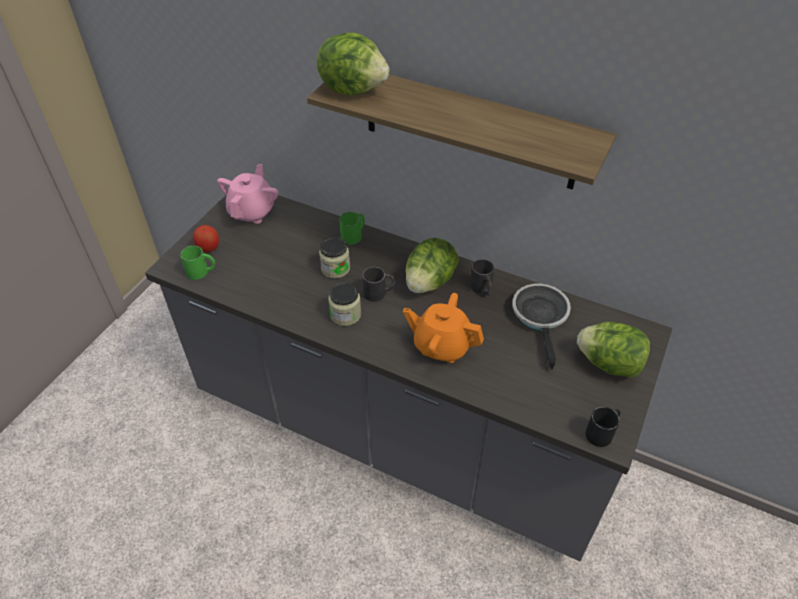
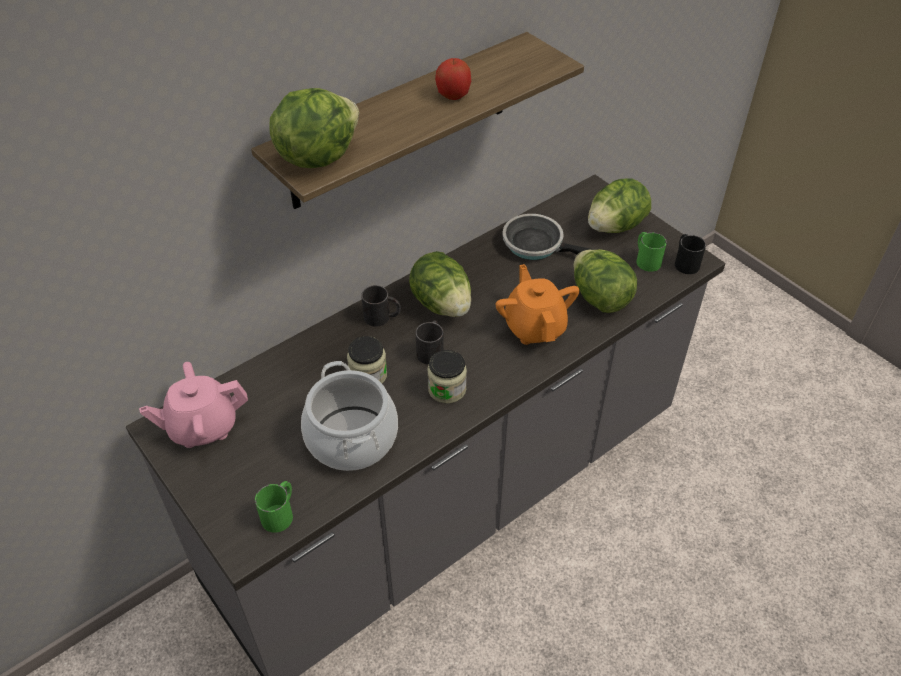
camera: 65 degrees left, 0 degrees up
(208, 248) = (239, 494): apple -> apple (453, 95)
(252, 211) = (202, 427): pink teapot -> pink teapot turned 60 degrees counterclockwise
(275, 281) = (351, 438): none -> cooking pot
(354, 235) = (324, 340): green mug -> green mug (646, 259)
(441, 345) = (534, 327): orange teapot -> orange teapot turned 120 degrees clockwise
(482, 289) = (477, 269): black mug -> black mug (382, 317)
(505, 379) = (600, 298): none -> lettuce

